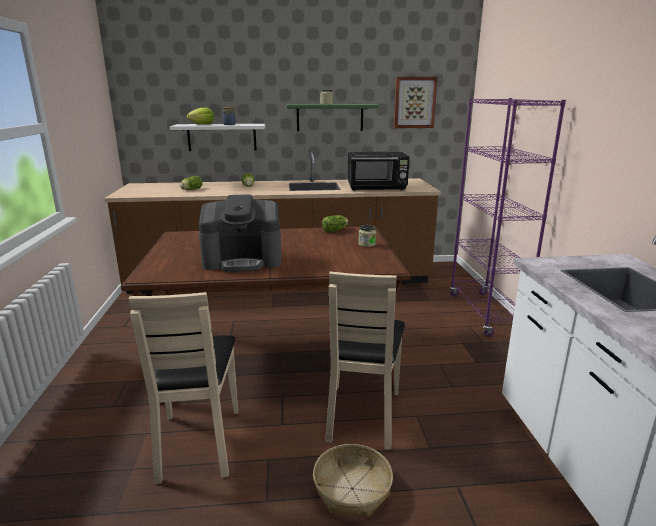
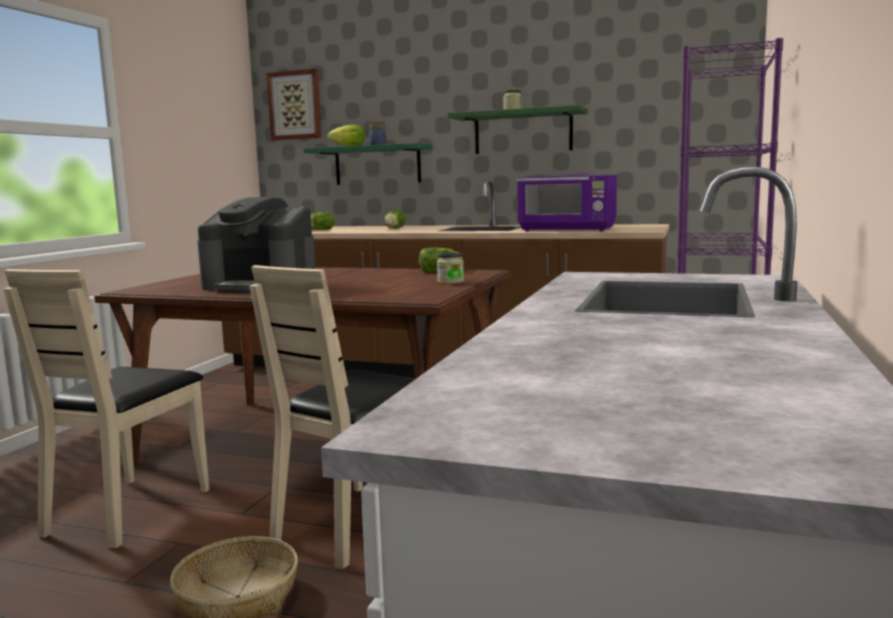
camera: 25 degrees right, 10 degrees down
(222, 137) = (377, 165): white shelf -> green shelf
(377, 188) = (568, 230): black microwave -> purple microwave
(414, 102) = (656, 102): picture -> picture (295, 105)

